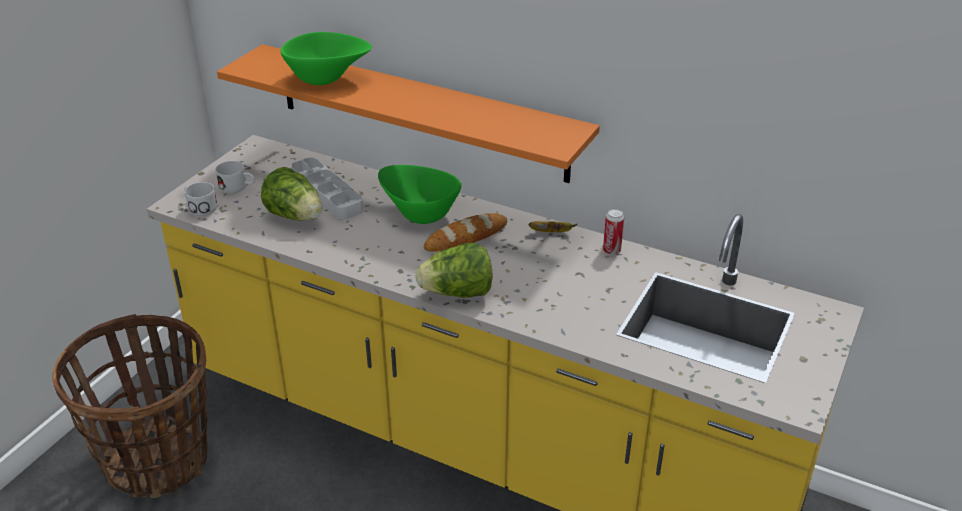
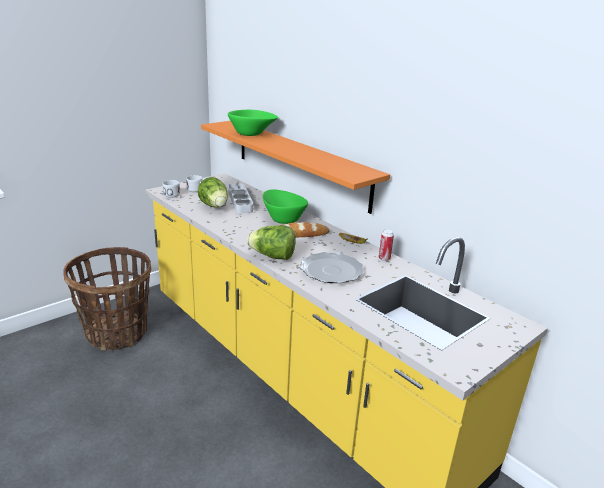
camera: 20 degrees right, 10 degrees down
(556, 294) = (332, 270): none -> plate

